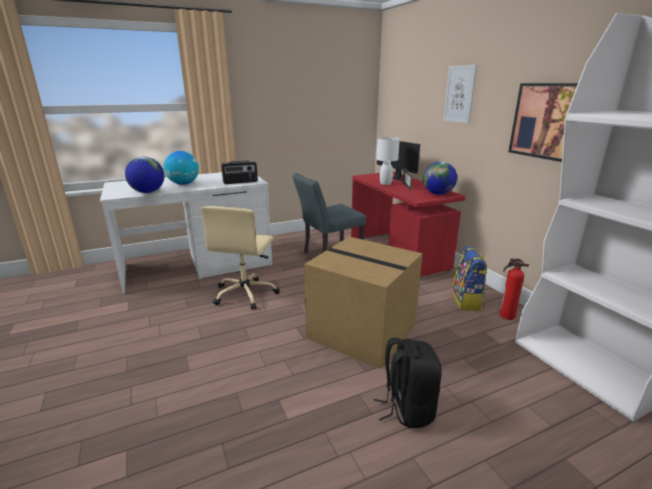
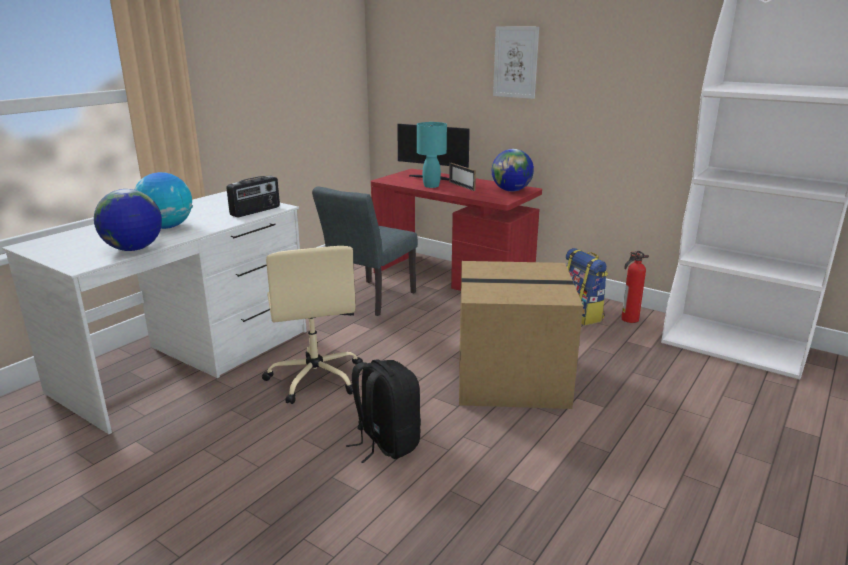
camera: 30 degrees left, 0 degrees up
(386, 183) = (431, 186): white table lamp -> turquoise table lamp
(407, 408) = (635, 436): black backpack -> black backpack (385, 443)
(547, 121) = (641, 93): picture -> none

